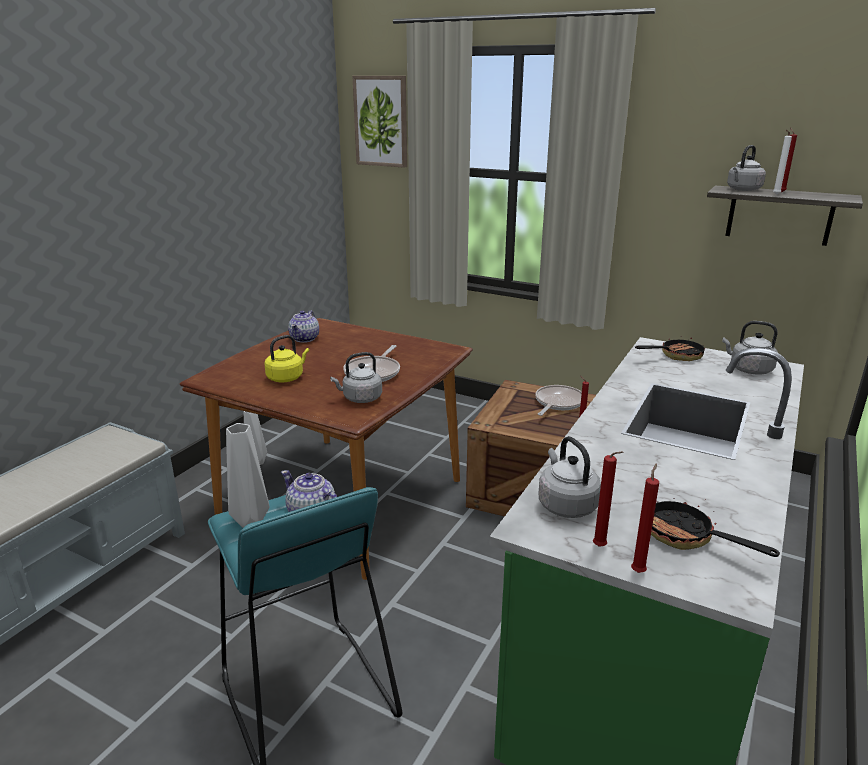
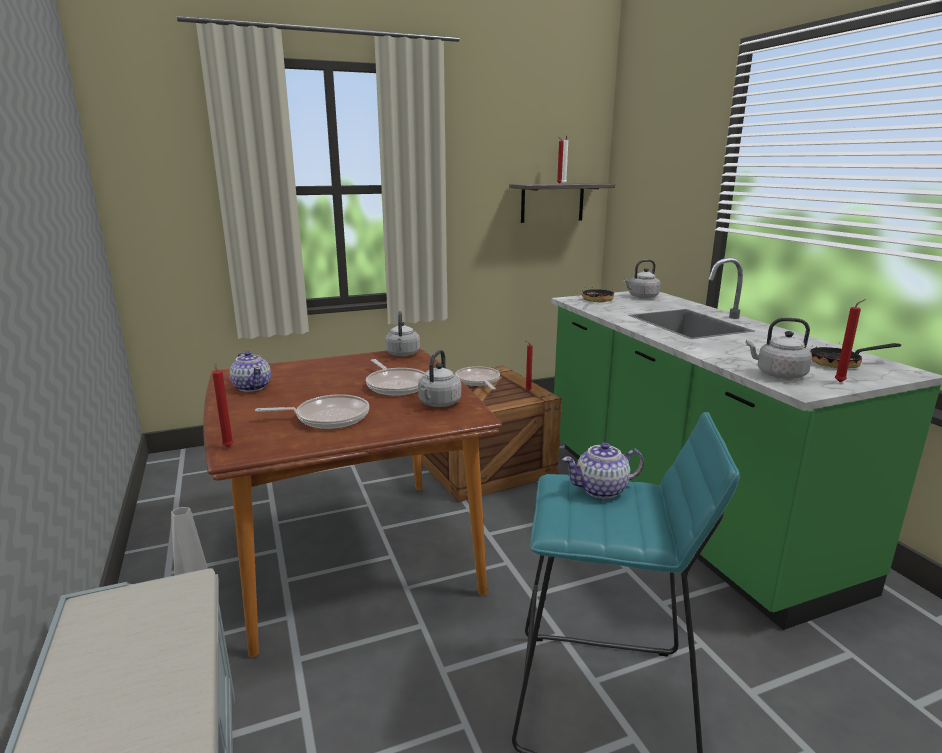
camera: 50 degrees left, 5 degrees down
(249, 521) = (579, 522): grey vase -> none
(287, 377) = (328, 417): yellow kettle -> frying pan
(381, 121) = (158, 139): picture -> none
(638, 571) = (874, 382): red candle -> red candle (228, 446)
(743, 189) = (536, 184): grey kettle -> grey kettle (402, 354)

